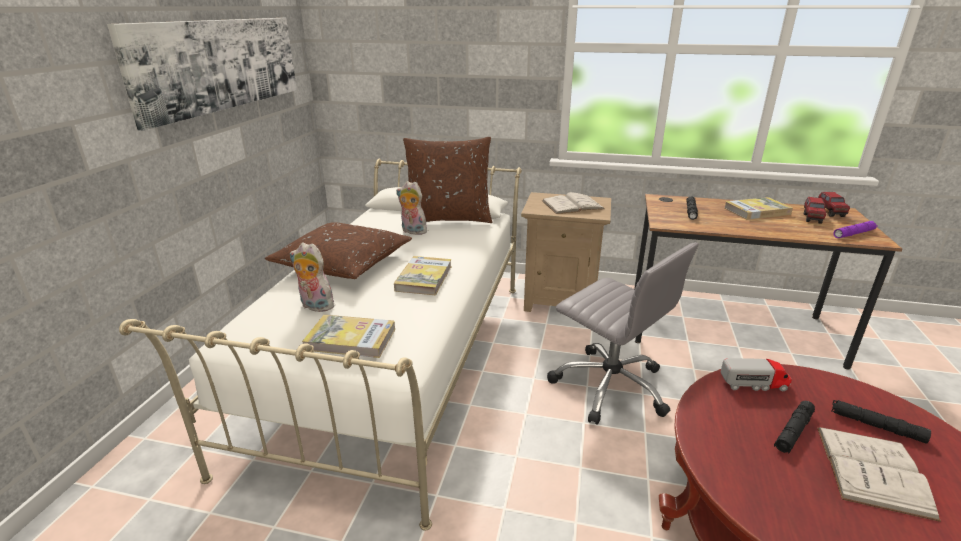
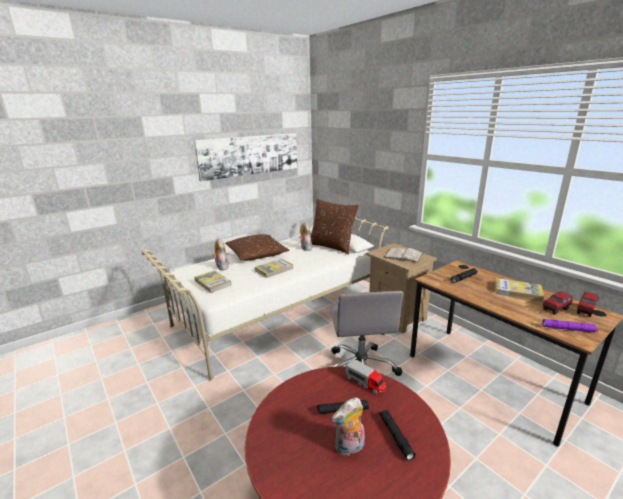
camera: 40 degrees right, 5 degrees down
(872, 470) = (349, 448): white book -> plush toy

